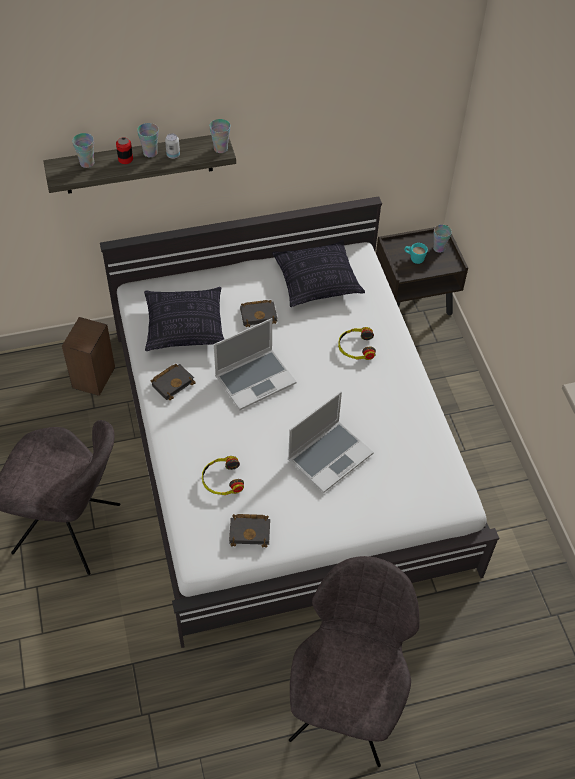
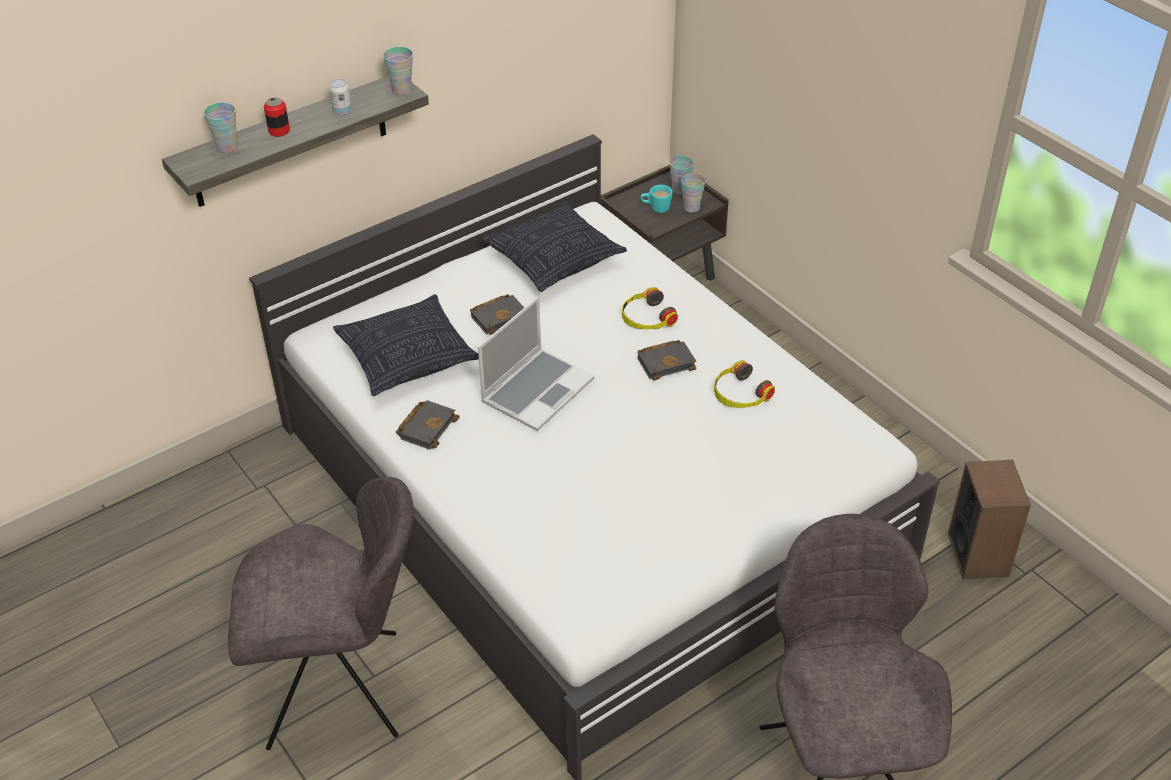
camera: 20 degrees left, 10 degrees down
(94, 377) = (276, 488): speaker -> speaker (978, 554)
(150, 153) = (309, 116): cup -> cup (691, 207)
(222, 480) = (560, 519): headphones -> headphones (740, 394)
(251, 531) = (633, 567): black book -> black book (667, 362)
(330, 456) = (685, 447): laptop -> none

